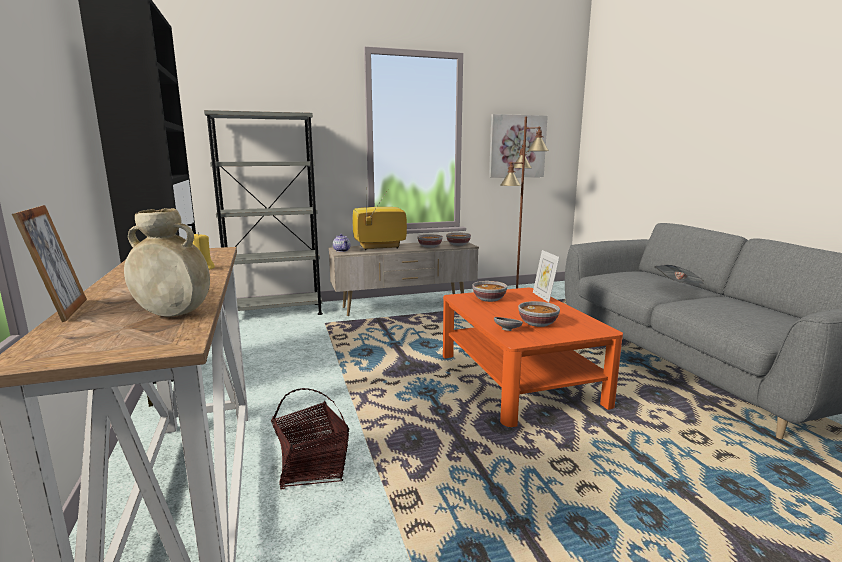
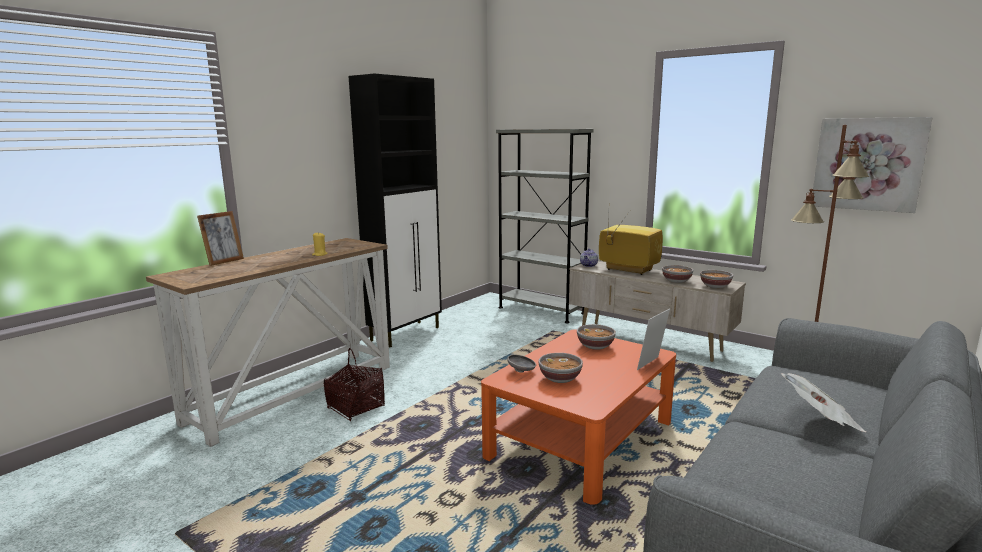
camera: 55 degrees right, 0 degrees up
(174, 314) = (230, 273): beige vase -> none

